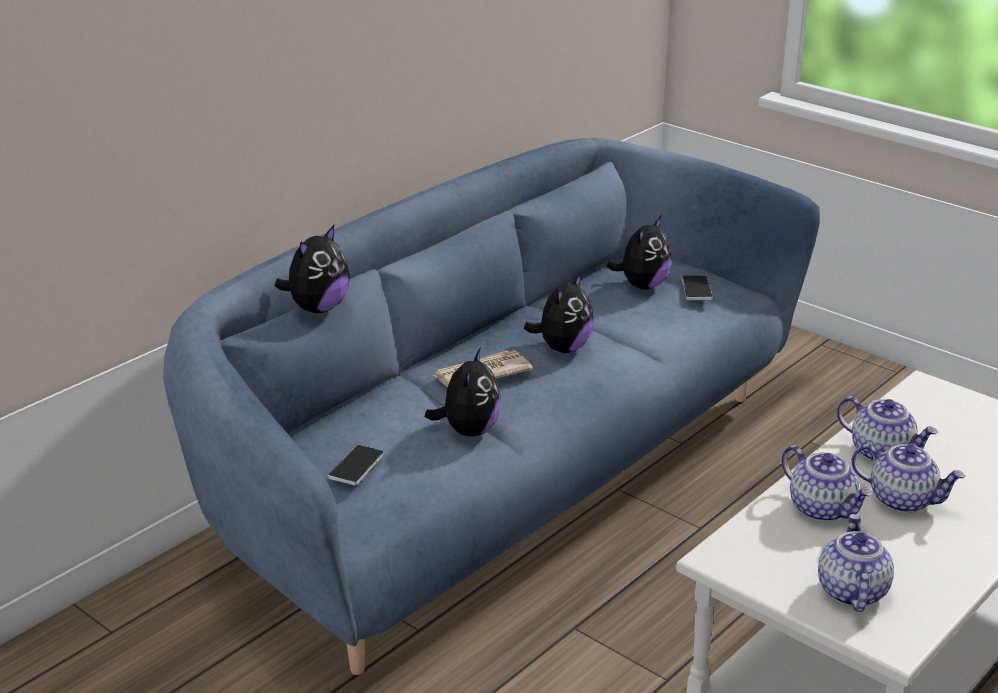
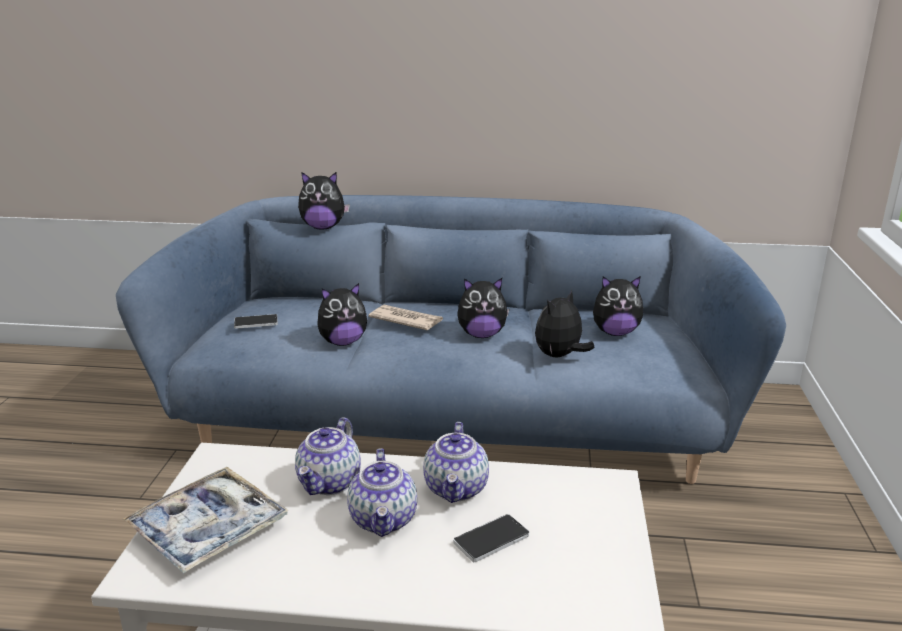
camera: 55 degrees right, 5 degrees down
(648, 330) = (560, 356): none -> plush toy
(696, 289) = (648, 352): phone -> phone (491, 539)
(851, 591) = (208, 529): teapot -> tray

